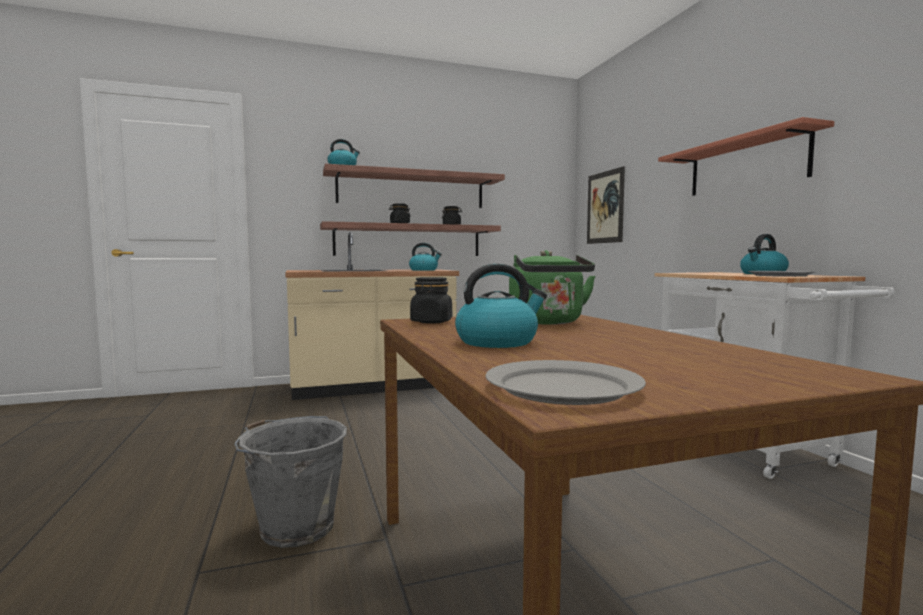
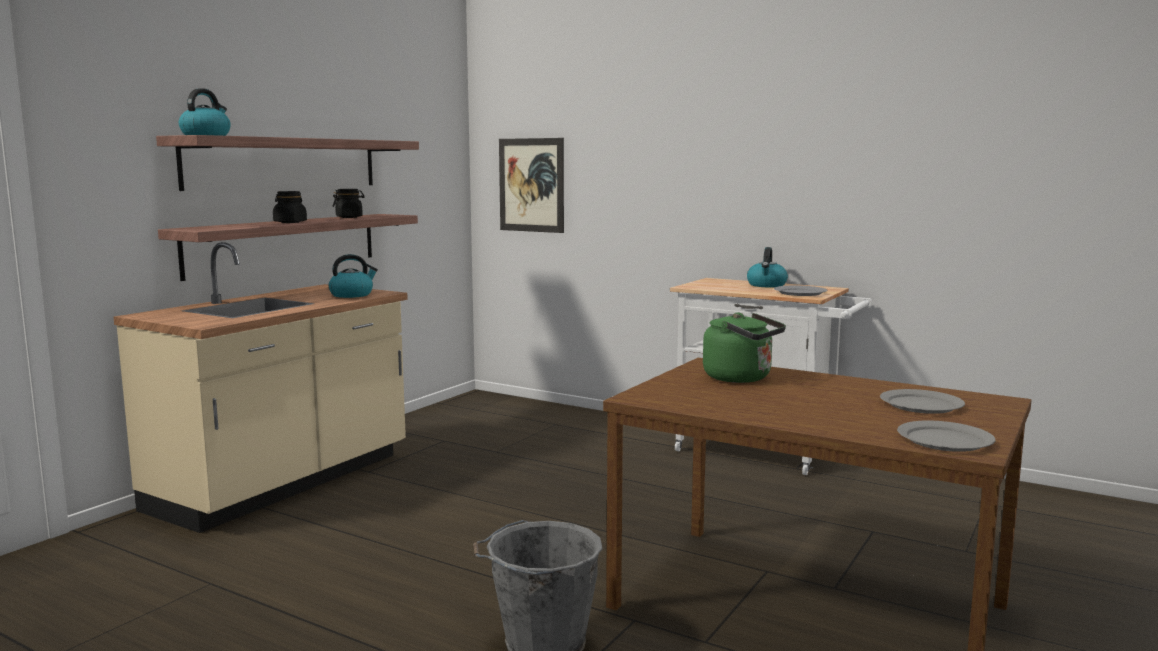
camera: 40 degrees left, 5 degrees up
(431, 322) = (662, 395): black jar -> none
(498, 342) = (797, 411): kettle -> none
(676, 359) = (920, 405): none -> grey plate
(746, 165) = (731, 169): shelf -> none

